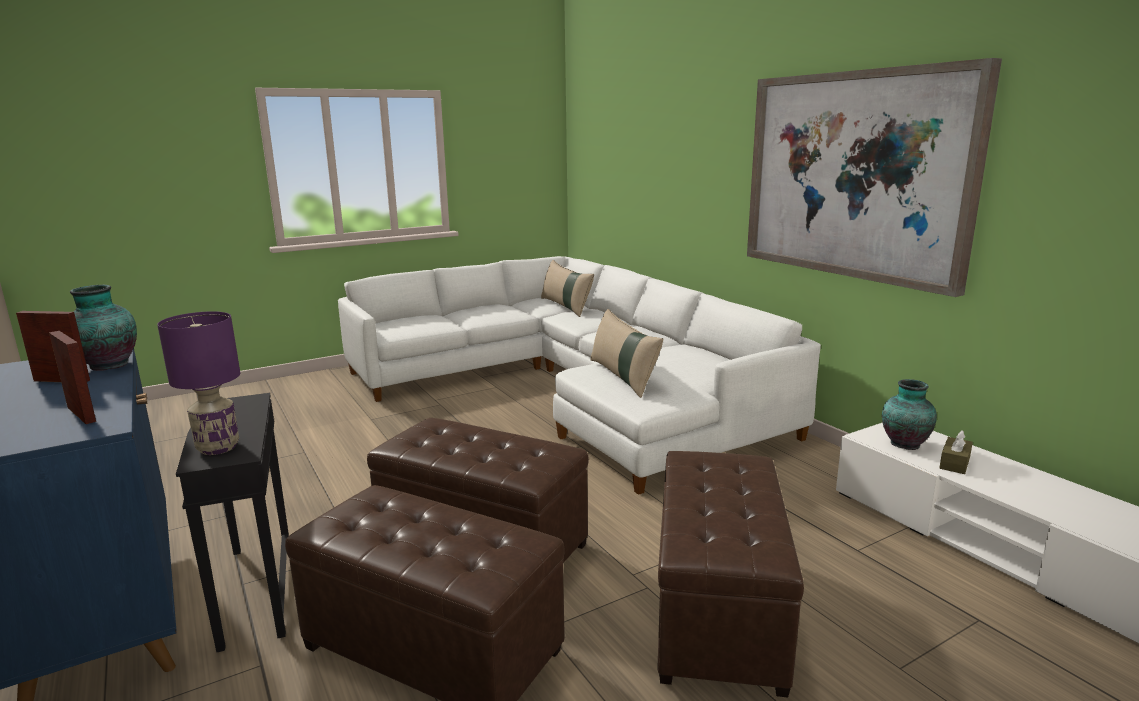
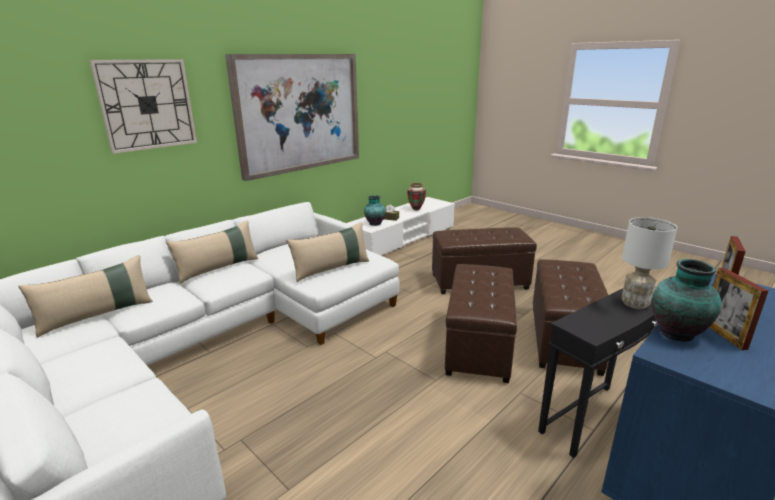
camera: 105 degrees left, 5 degrees up
(219, 447) = (634, 304): purple table lamp -> white table lamp
(649, 332) = (218, 268): none -> beige pillow
(689, 140) = (147, 105): none -> wall clock
(1067, 507) = (416, 209): none -> vase

